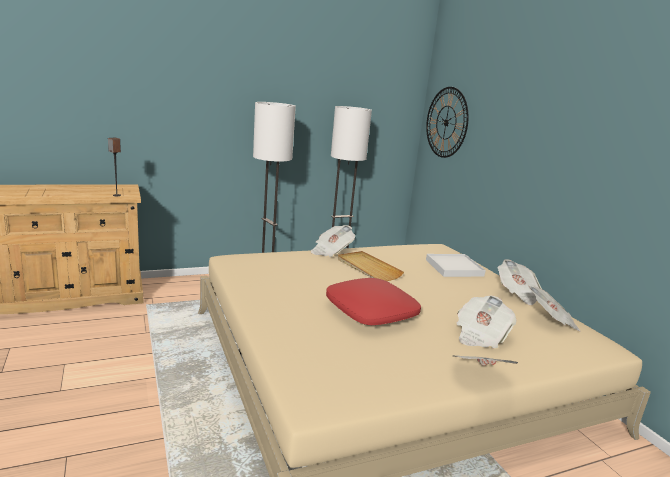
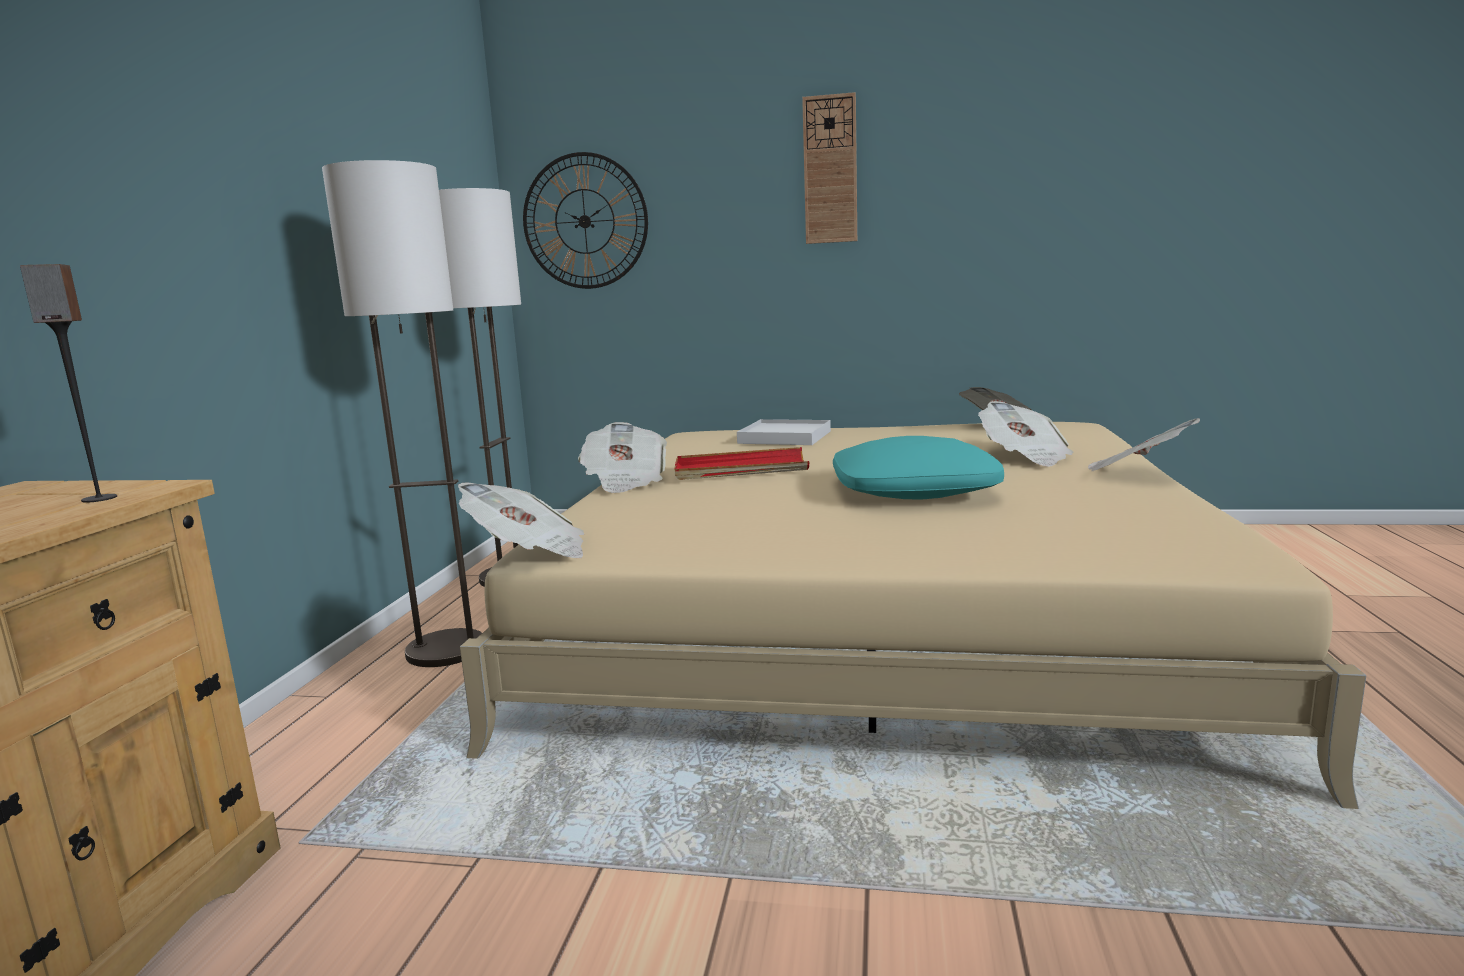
camera: 55 degrees left, 5 degrees down
(368, 268) = (740, 469): beige tray -> red tray
(371, 311) = (914, 489): red pillow -> turquoise pillow
(518, 294) = (910, 425): newspaper -> newspaper (529, 552)
(547, 122) = (830, 170): none -> wall clock

